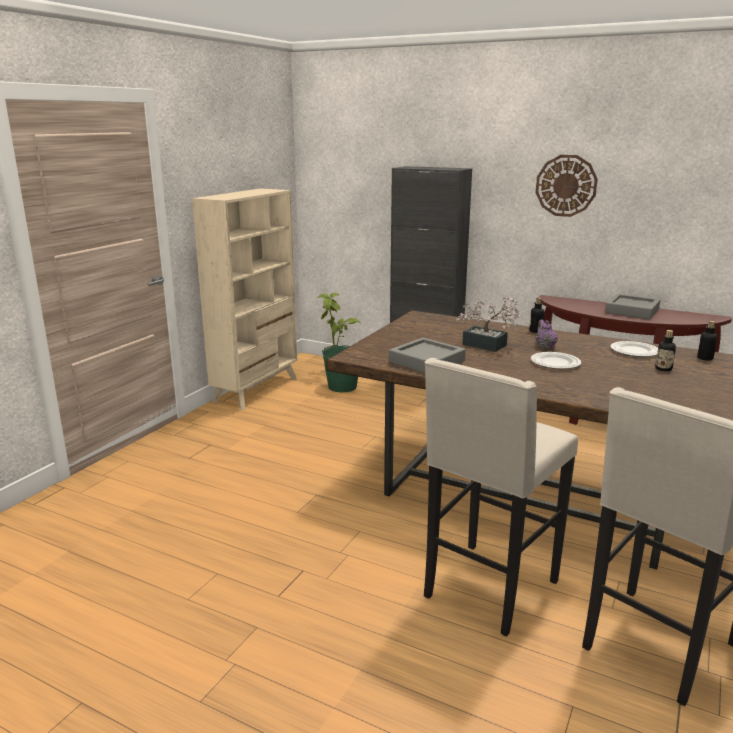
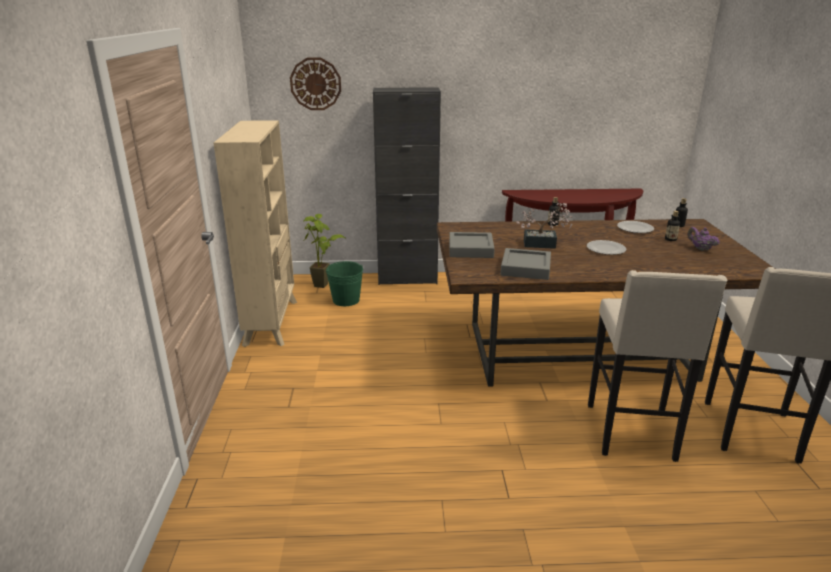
camera: 30 degrees left, 5 degrees up
(544, 346) = (578, 236): purple teapot -> purple teapot (700, 249)
(566, 185) = (518, 98): wall clock -> wall clock (315, 84)
(632, 311) = (580, 194): grey tray -> grey tray (470, 249)

